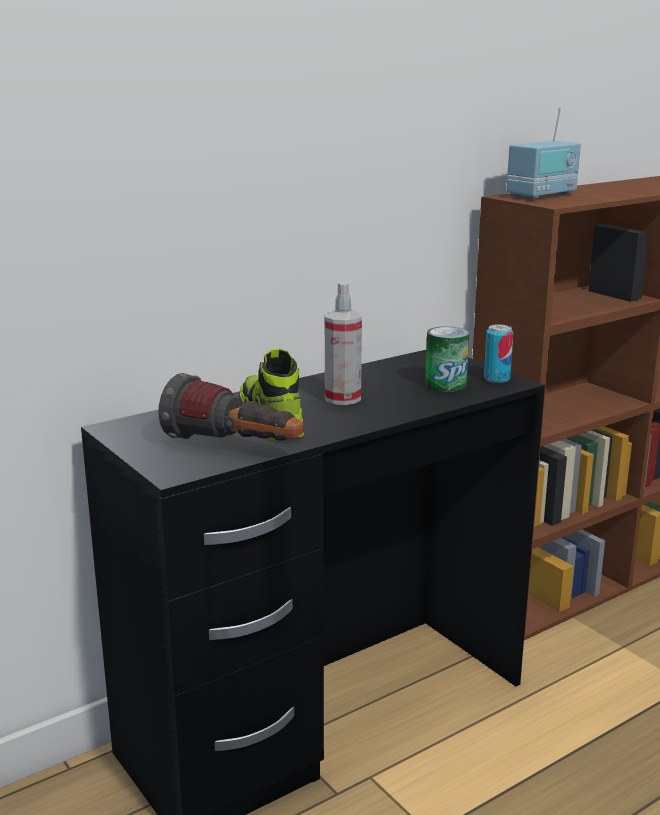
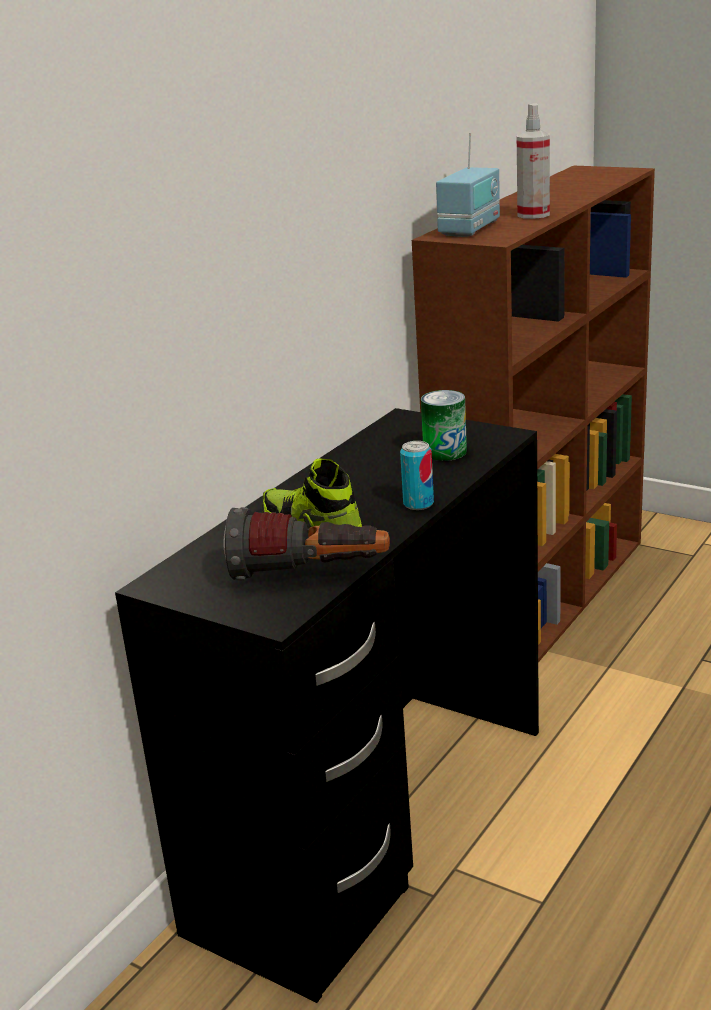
camera: 20 degrees left, 5 degrees up
(342, 398) = (360, 491): spray bottle -> spray bottle (533, 215)
(496, 379) = (487, 434): can -> can (418, 504)

